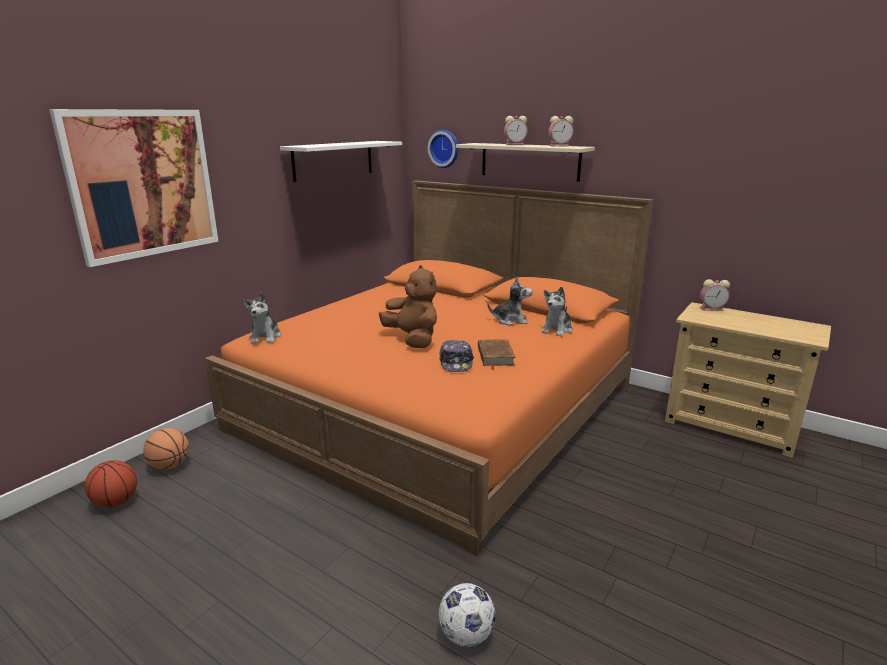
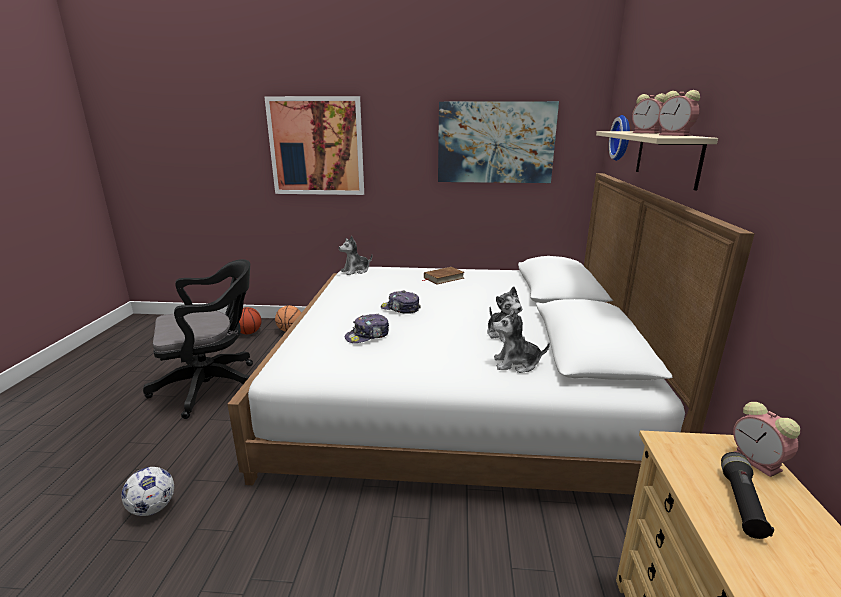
camera: 60 degrees right, 0 degrees up
(238, 557) = (214, 386): none -> black office chair
(333, 160) = (495, 143): white shelf -> picture
(412, 339) = (400, 309): brown plush toy -> cap
(439, 405) = (456, 391): orange bed -> white bed
(495, 356) = (400, 348): brown book -> brown book (443, 278)
(739, 321) = (741, 502): none -> black flashlight

